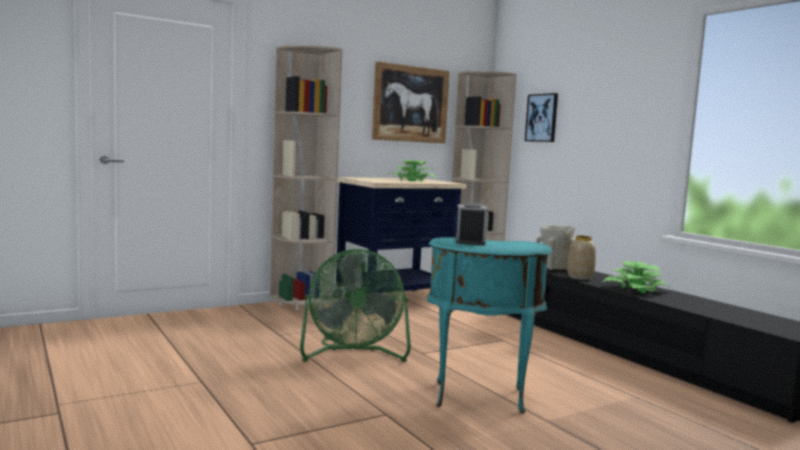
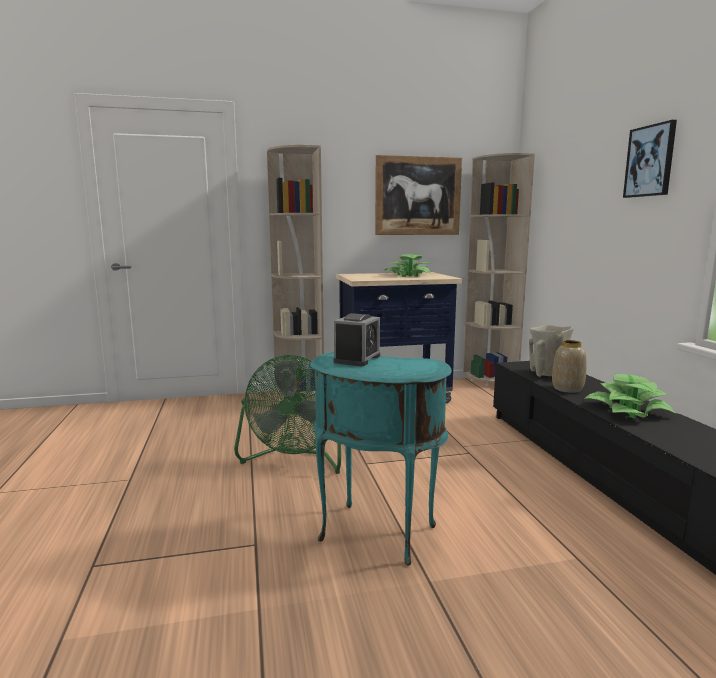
camera: 20 degrees right, 5 degrees up
(542, 118) = (560, 201): picture -> picture (650, 161)

